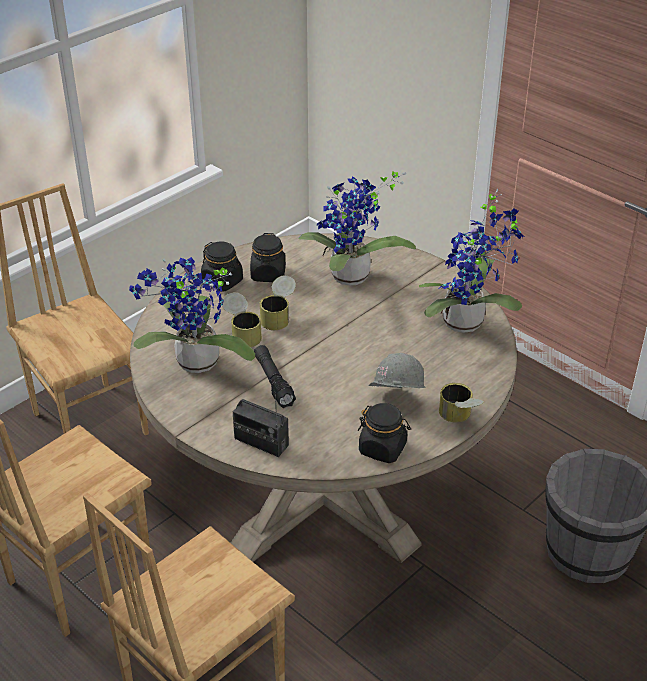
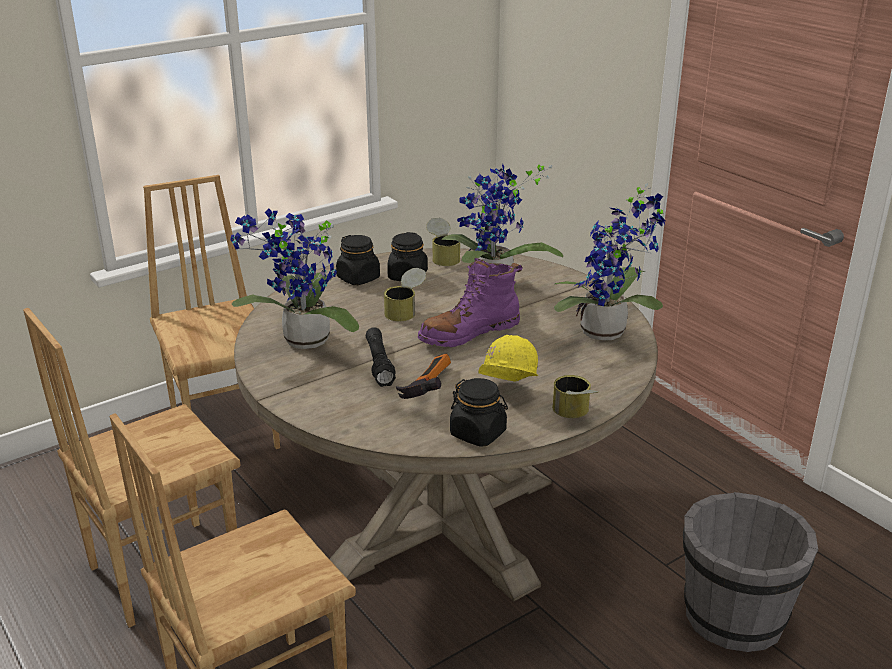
camera: 10 degrees right, 10 degrees down
(242, 333) = (362, 321): can -> can (443, 256)
(261, 442) = (346, 414): radio -> none
(322, 407) = (424, 390): none -> hammer
(344, 337) = (469, 333): none -> purple boot
(395, 401) = (506, 393): grey hard hat -> yellow hard hat

